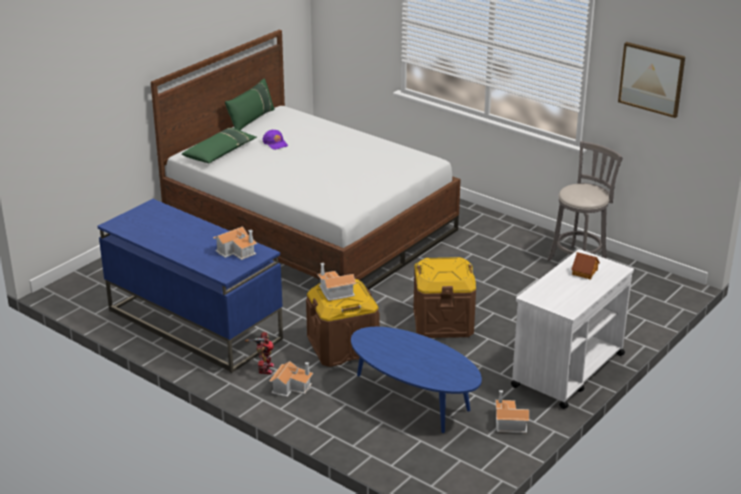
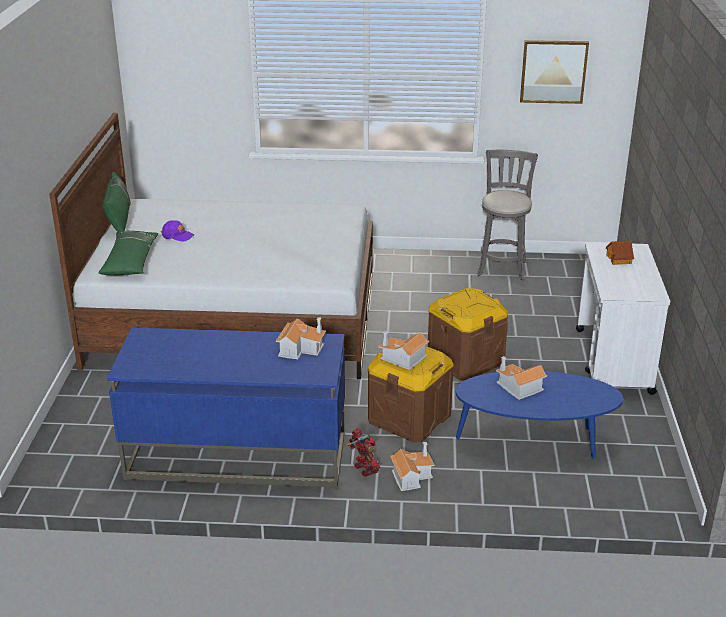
camera: 35 degrees left, 0 degrees up
(508, 422) = (629, 425): toy house -> toy house (518, 387)

